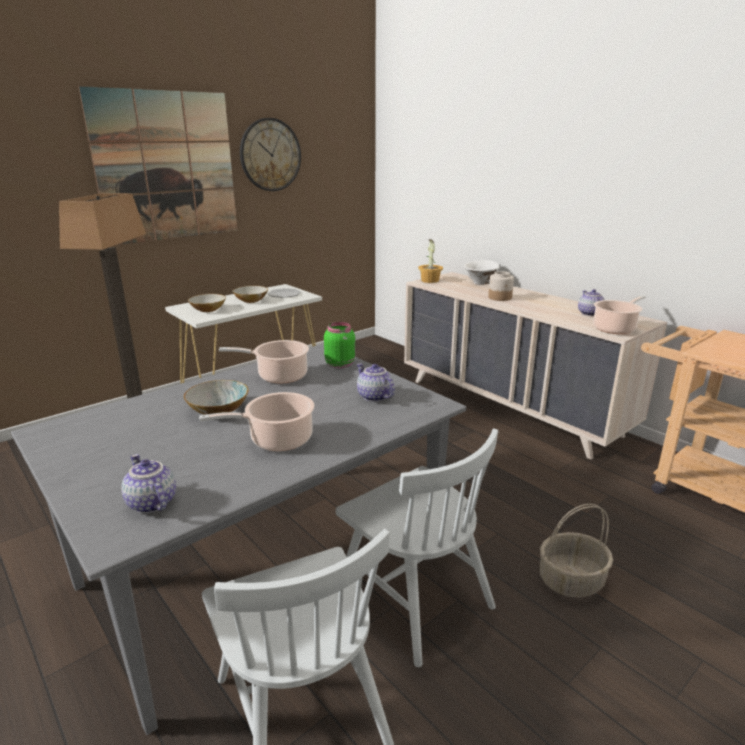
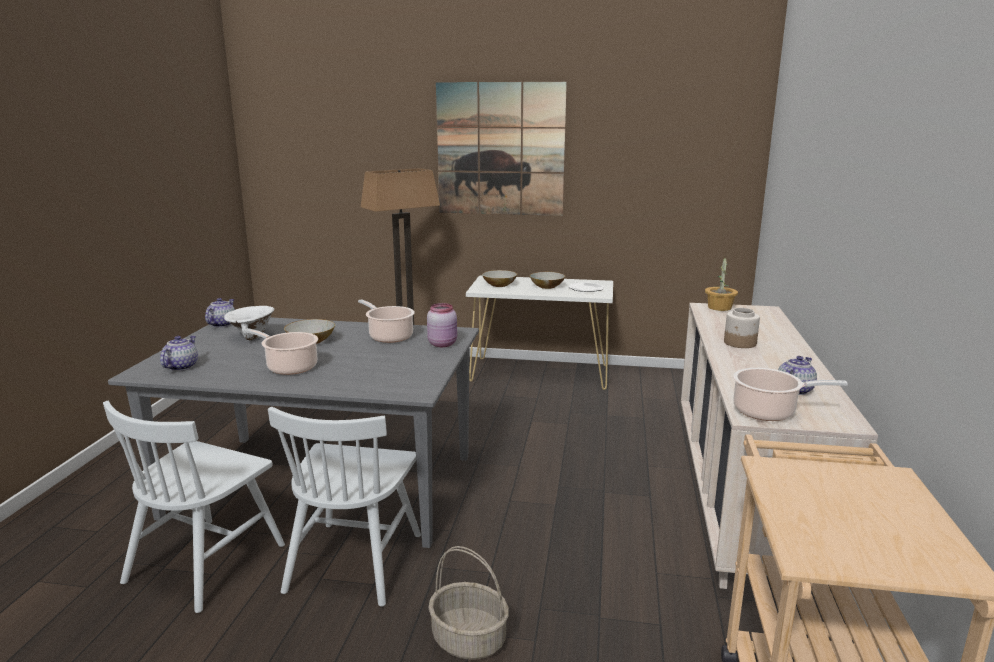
camera: 50 degrees right, 5 degrees down
(270, 155) = (613, 142): wall clock -> none
(340, 364) = (443, 344): green jar -> pink jar
(373, 396) = (399, 370): teapot -> teapot (221, 324)
(479, 283) = (768, 325): white bowl -> white bowl (251, 337)

